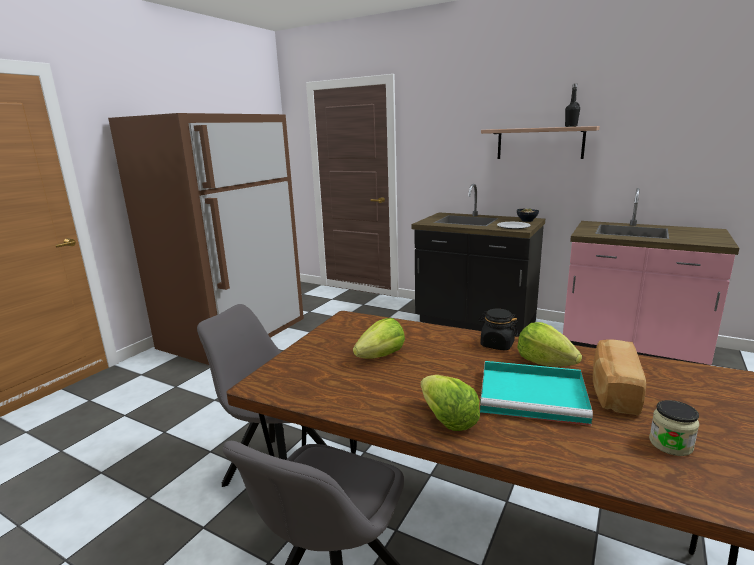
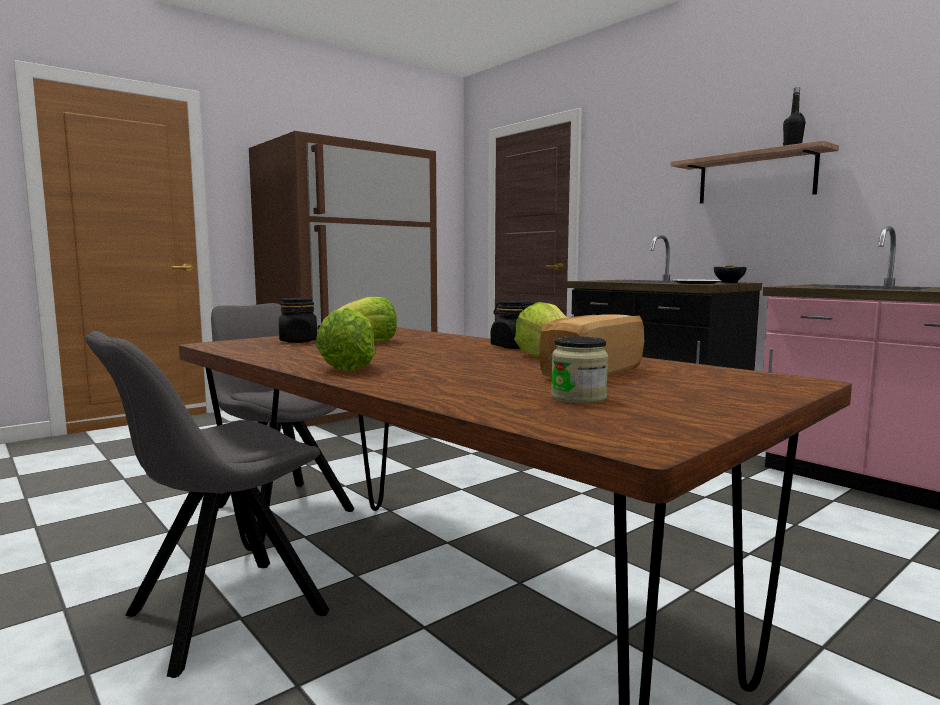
camera: 20 degrees right, 10 degrees down
(322, 363) = (298, 341): none -> black jar
(534, 396) = (481, 367): turquoise tray -> none

